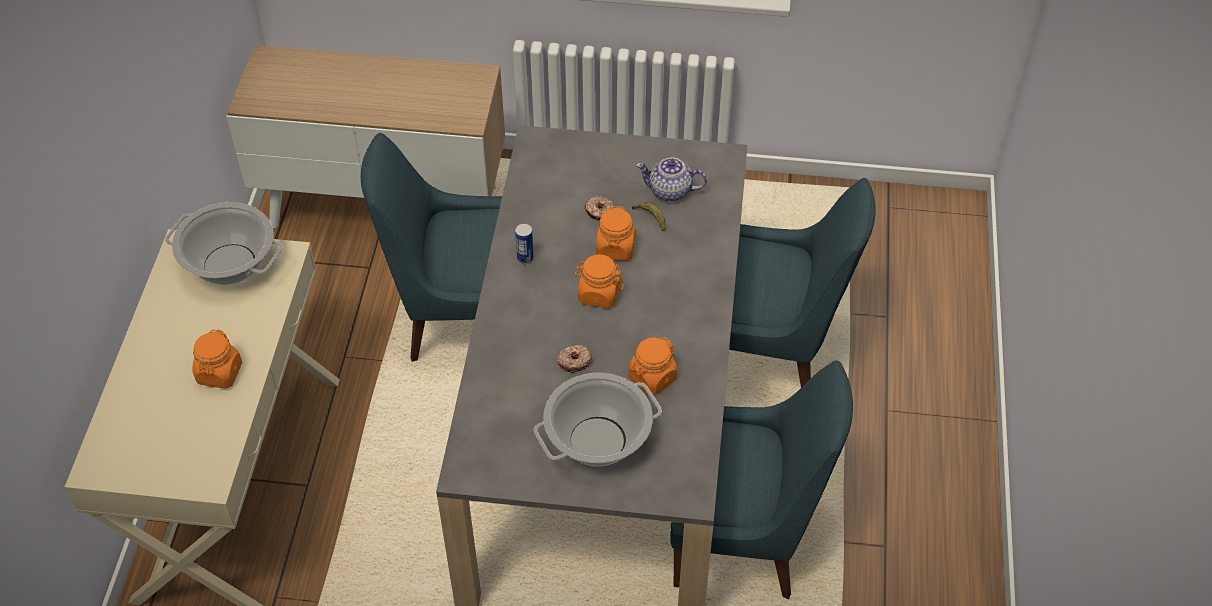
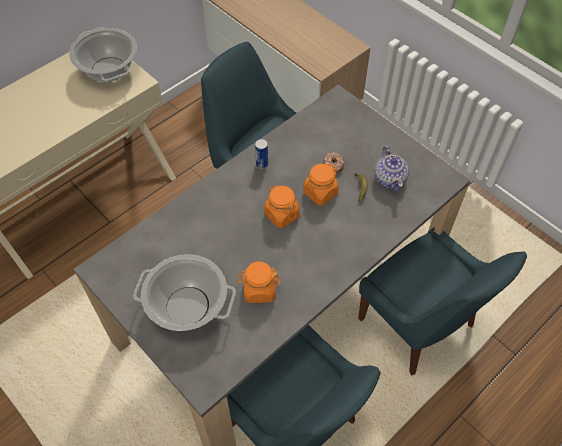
camera: 40 degrees right, 5 degrees up
(219, 373) = (42, 124): orange jar -> none
(574, 361) = (225, 246): donut -> none
(671, 191) = (390, 179): teapot -> teapot turned 150 degrees counterclockwise

